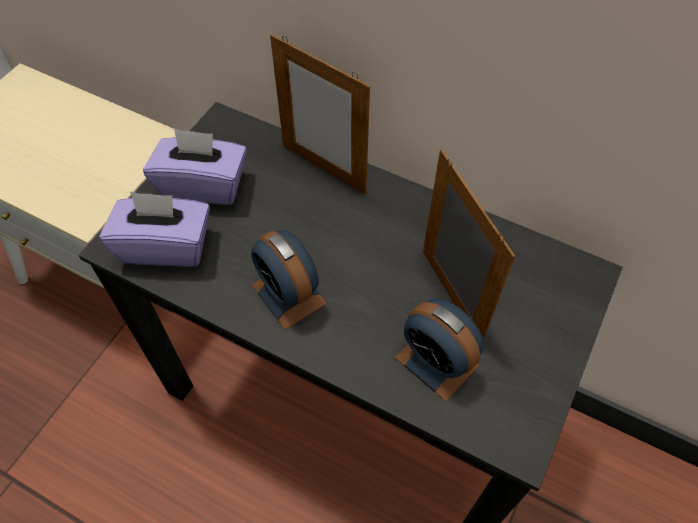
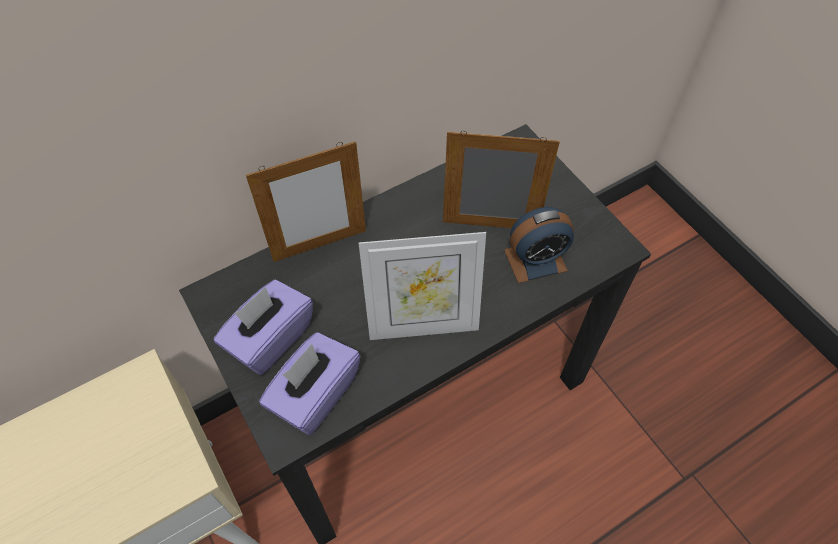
camera: 60 degrees left, 0 degrees up
(288, 294) = (423, 324): alarm clock -> picture frame

